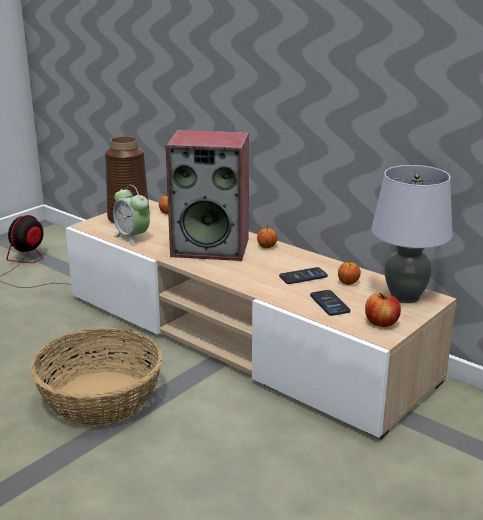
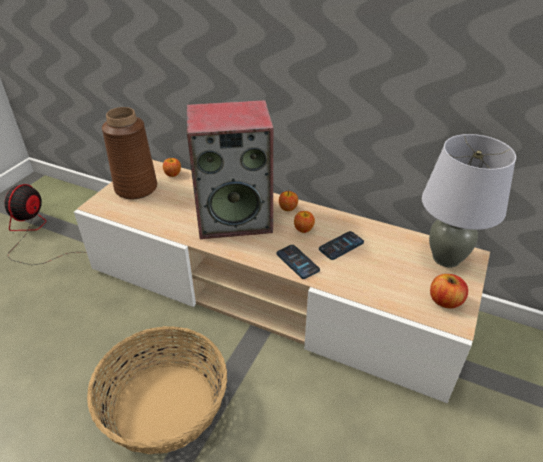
camera: 15 degrees left, 15 degrees up
(132, 238) = (150, 216): alarm clock -> none
(329, 303) = (384, 281): phone -> phone (297, 262)
(348, 282) = (386, 247): apple -> apple (303, 229)

